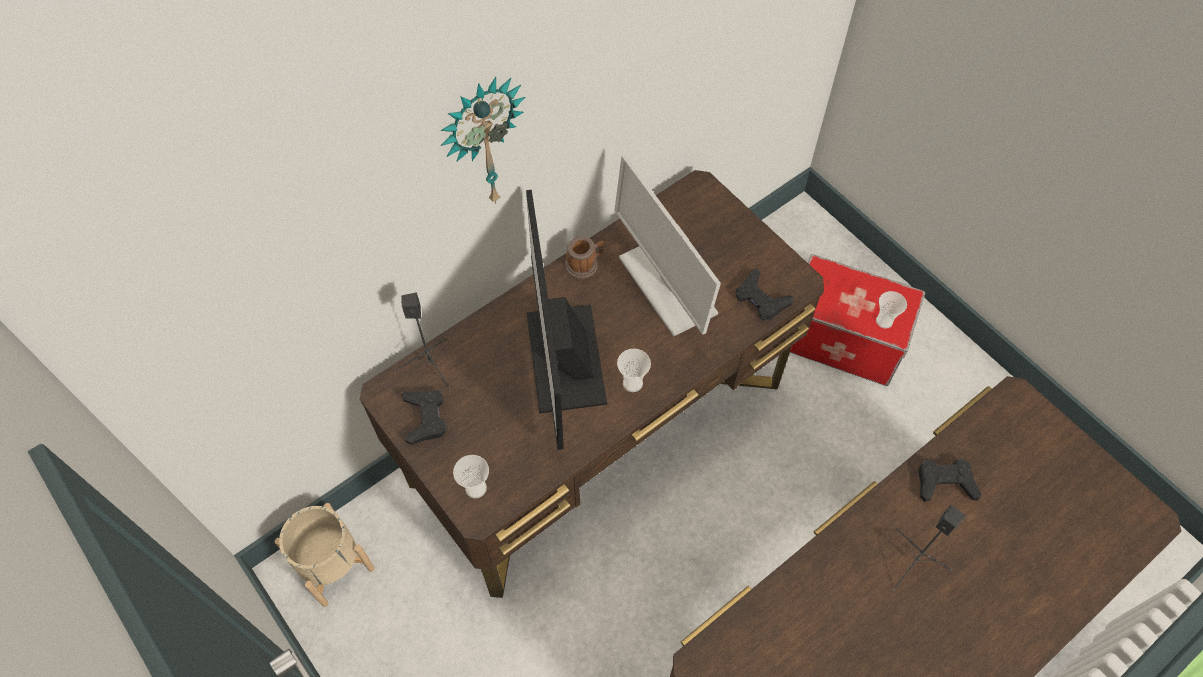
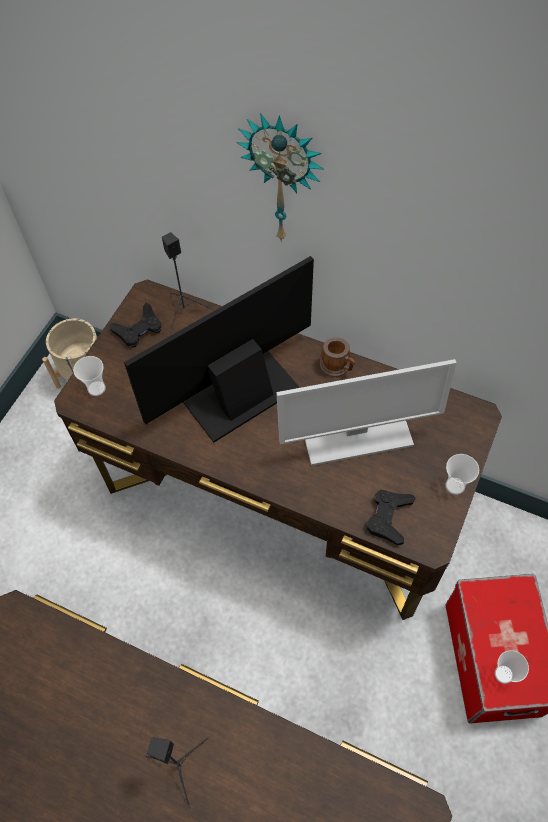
camera: 65 degrees right, 0 degrees up
(632, 383) = (243, 452): cup -> cup (455, 486)
(666, 285) = (355, 435): monitor -> monitor turned 135 degrees counterclockwise
(945, 482) = (281, 768): black game controller -> none

